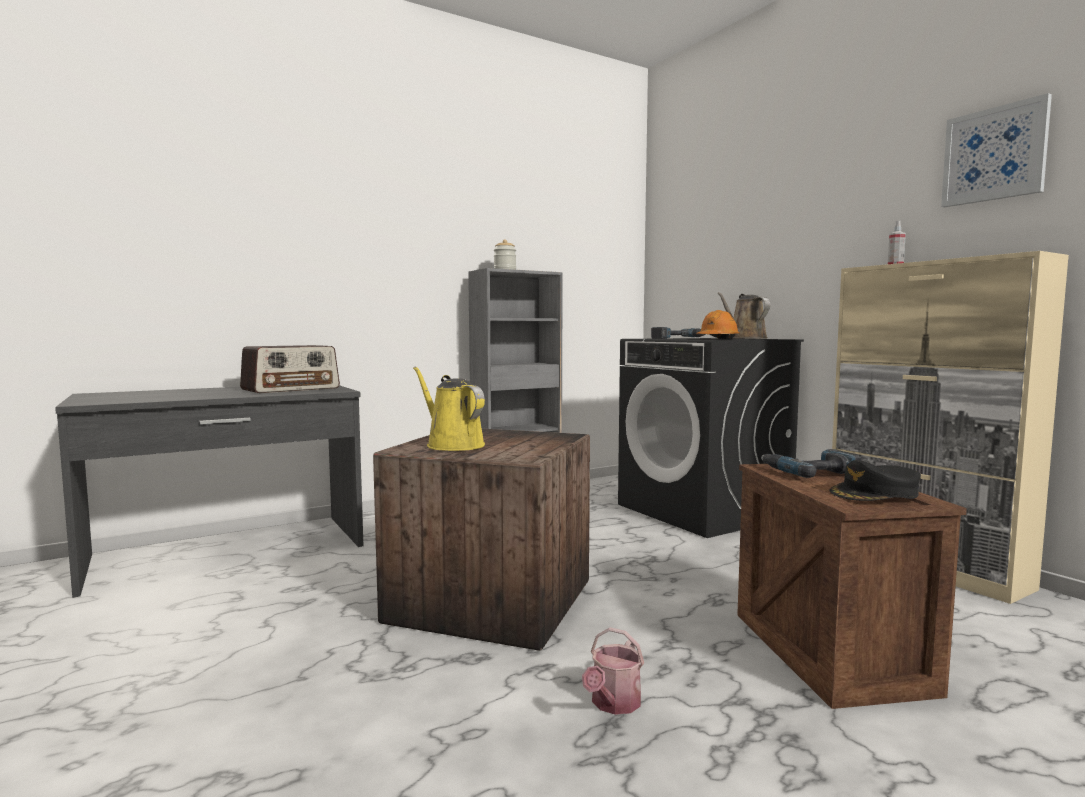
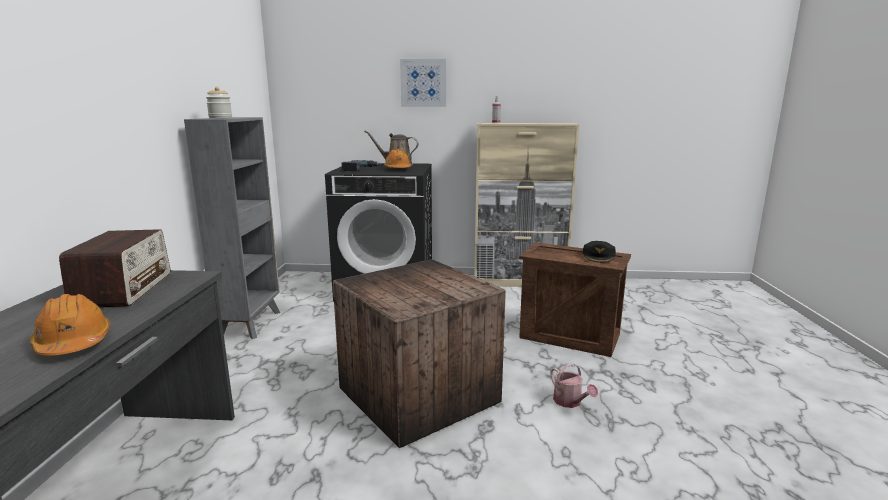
camera: 55 degrees left, 10 degrees up
(183, 397) = (73, 343): none -> orange hard hat
(452, 445) = (411, 295): yellow watering can -> none
(809, 471) = (551, 251): power drill -> none
(994, 154) = (538, 65): picture -> picture (423, 83)

